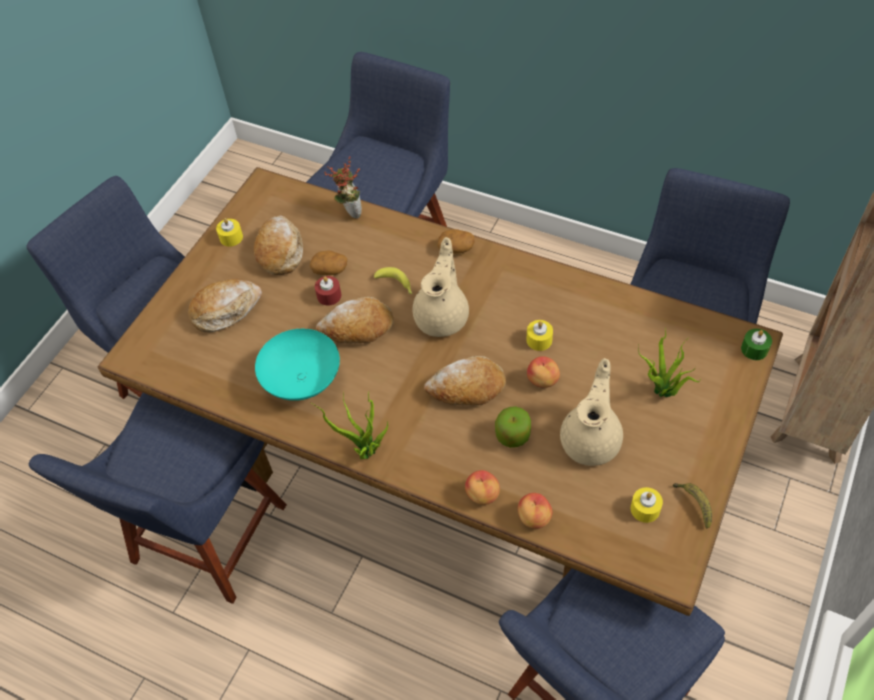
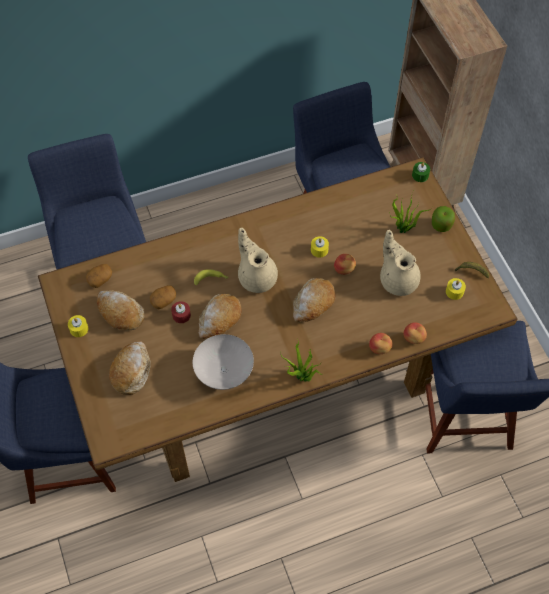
camera: 50 degrees left, 5 degrees up
(205, 540) = (189, 530): blue chair -> none
(301, 381) = (224, 372): turquoise bowl -> white bowl
(349, 211) = (133, 259): potted plant -> none
(456, 248) = (220, 233): potato -> potato (100, 279)
(512, 435) = (361, 308): apple -> apple (441, 225)

